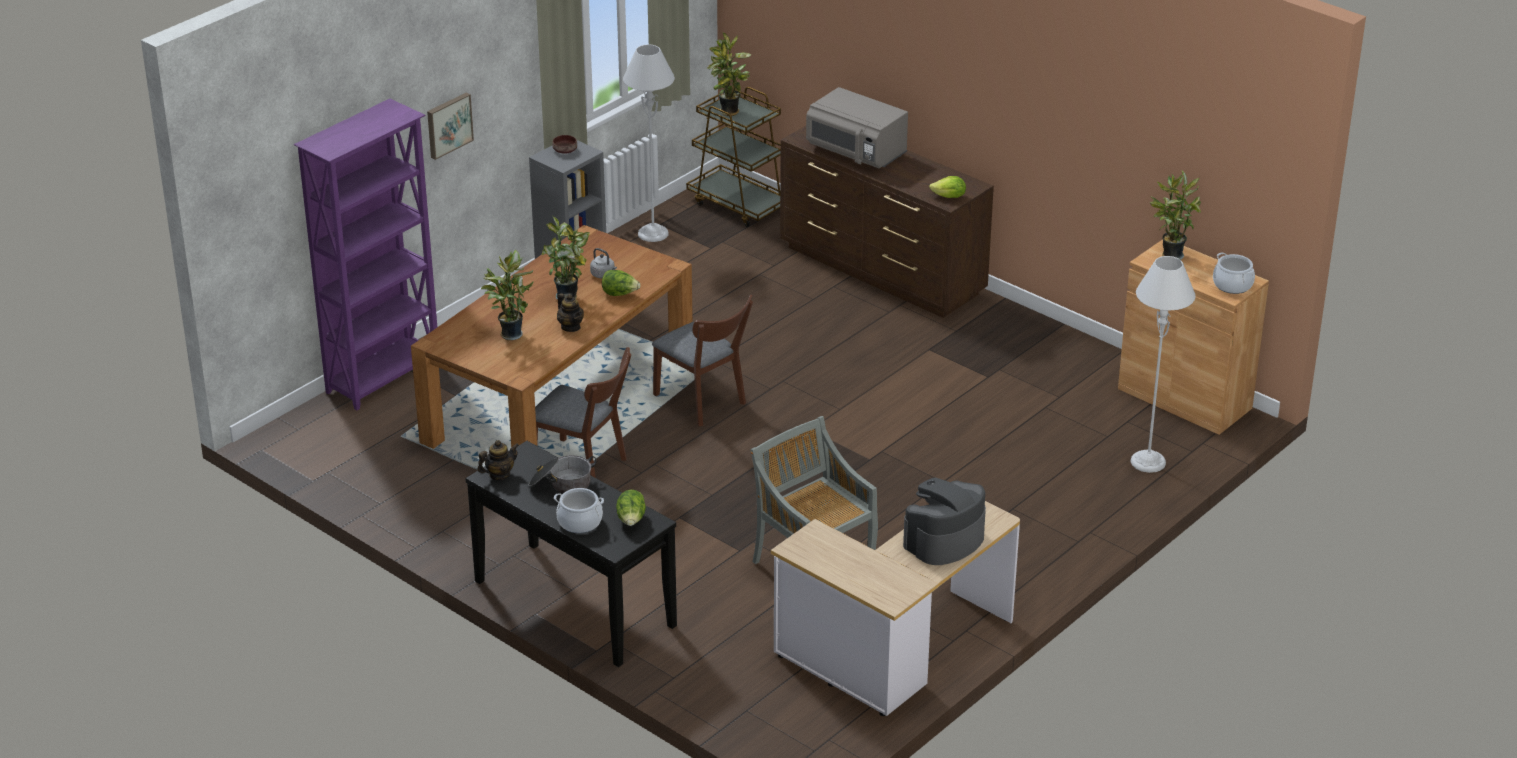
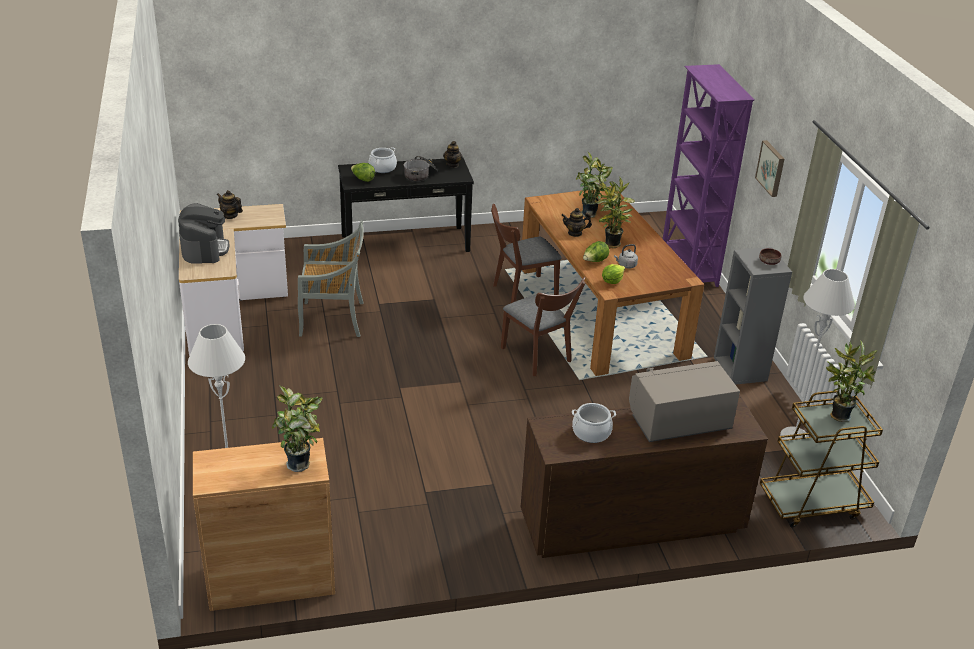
camera: 125 degrees right, 0 degrees up
(704, 402) = (539, 357): brown chair -> brown chair turned 120 degrees counterclockwise
(852, 570) = (230, 215): none -> teapot
(949, 197) = (551, 429): lettuce -> lettuce (612, 281)
(1232, 285) = (216, 469): cooking pot -> cooking pot (591, 433)

